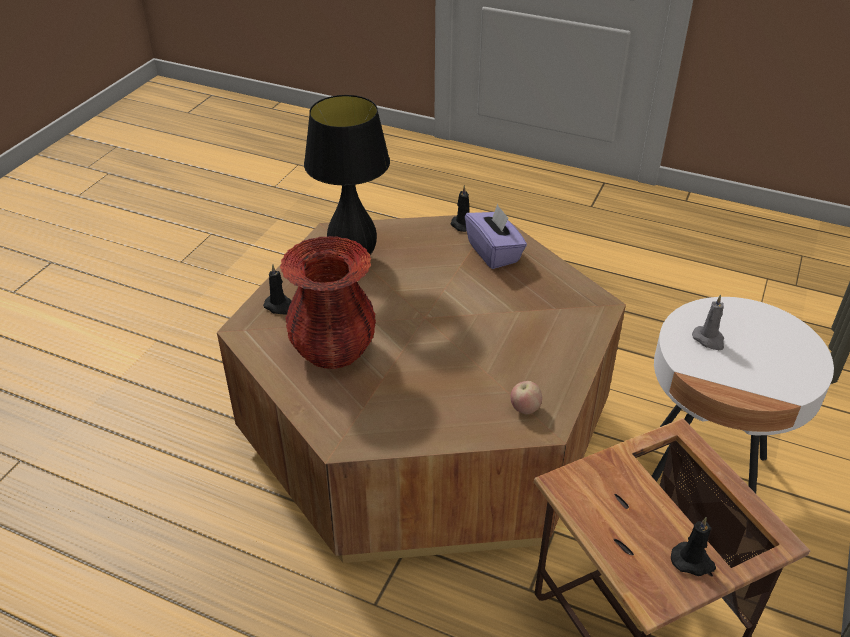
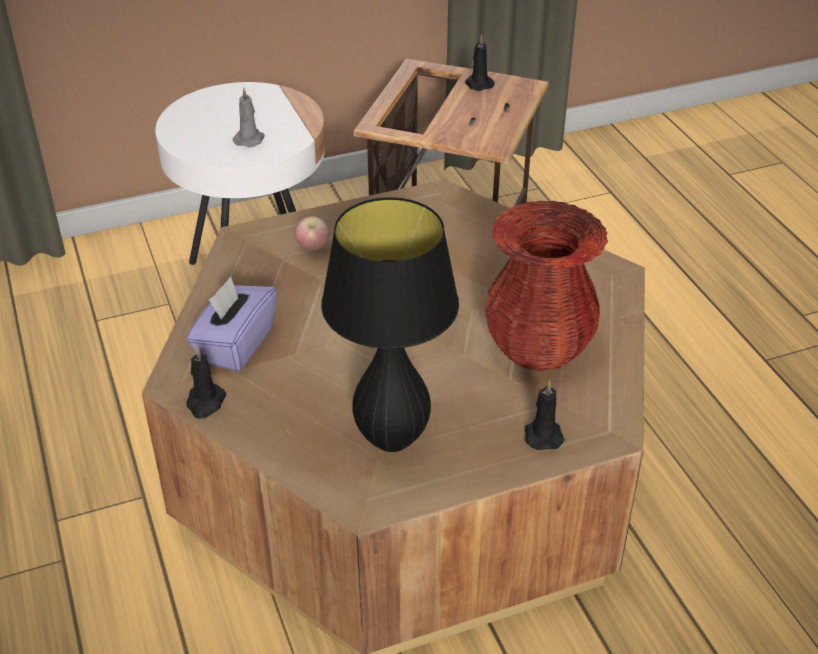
camera: 135 degrees left, 0 degrees up
(525, 409) = (438, 211): apple -> apple (312, 248)

